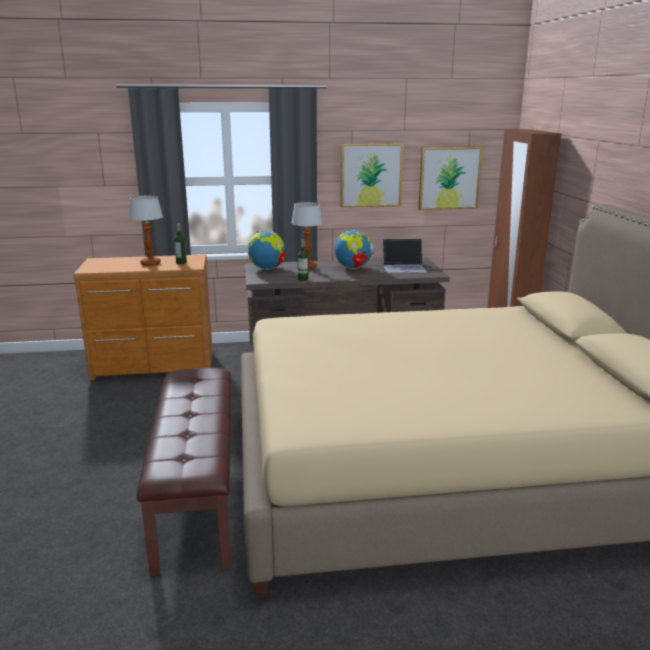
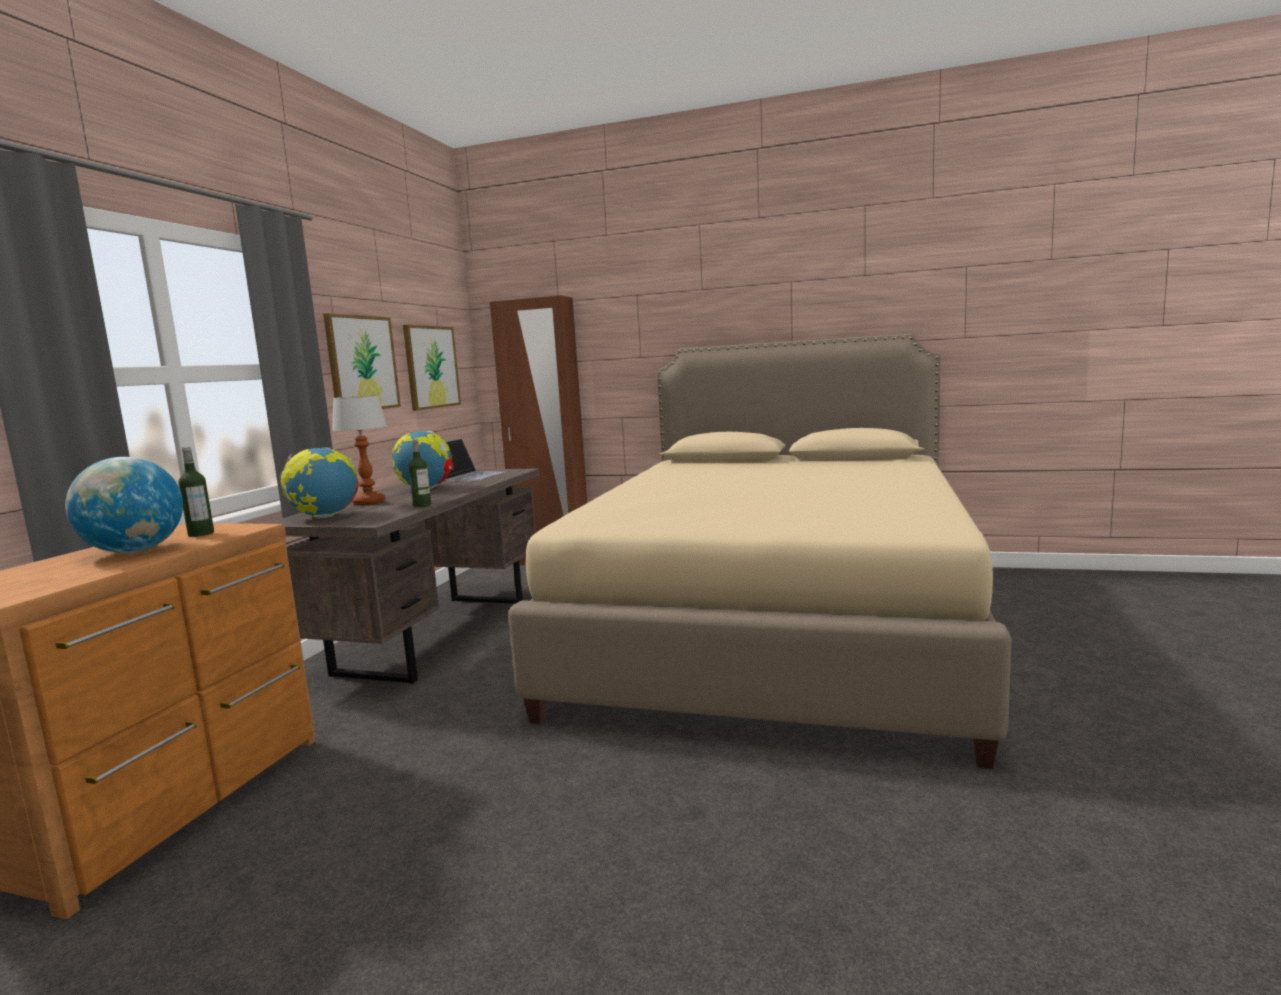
camera: 65 degrees left, 10 degrees down
(150, 263) = (135, 551): table lamp -> globe
(199, 493) = (725, 790): brown bench -> none

